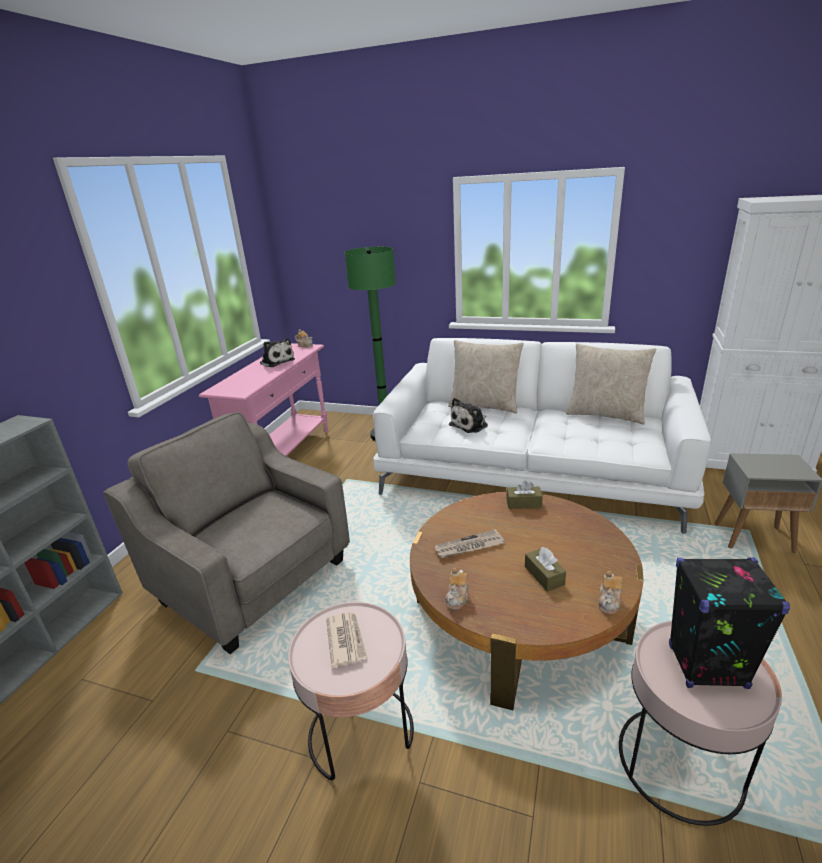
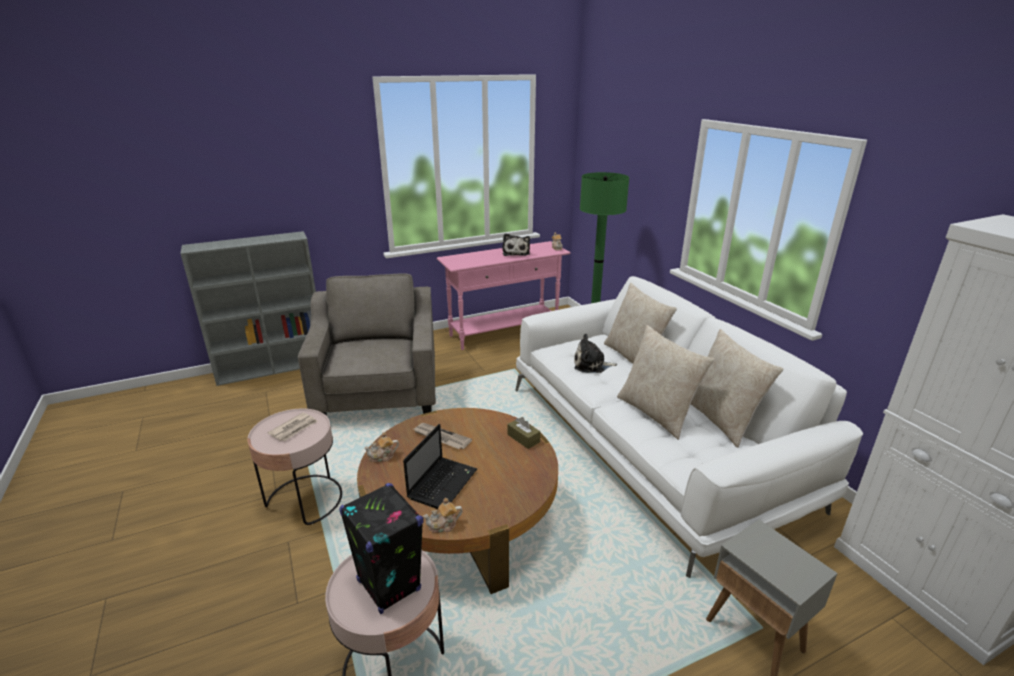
camera: 45 degrees right, 0 degrees up
(544, 575) = (443, 483): brown tissue box -> laptop
(569, 431) = (656, 413): none -> beige pillow

